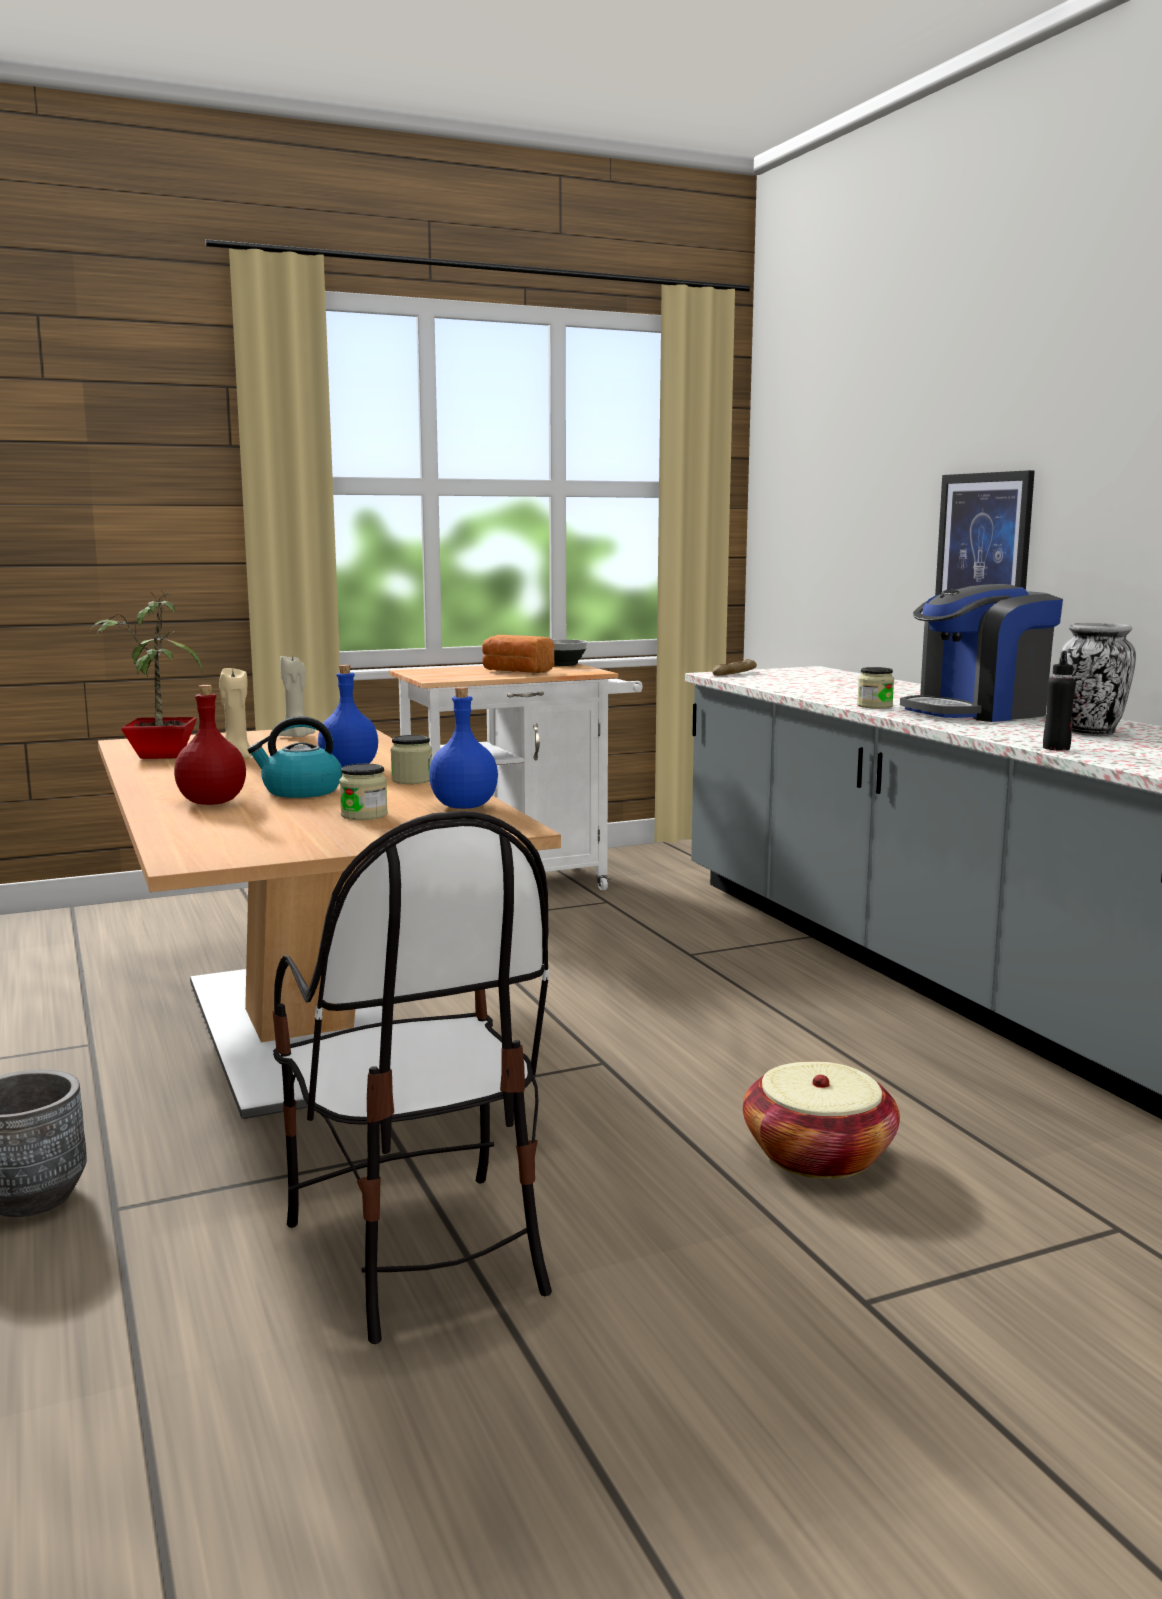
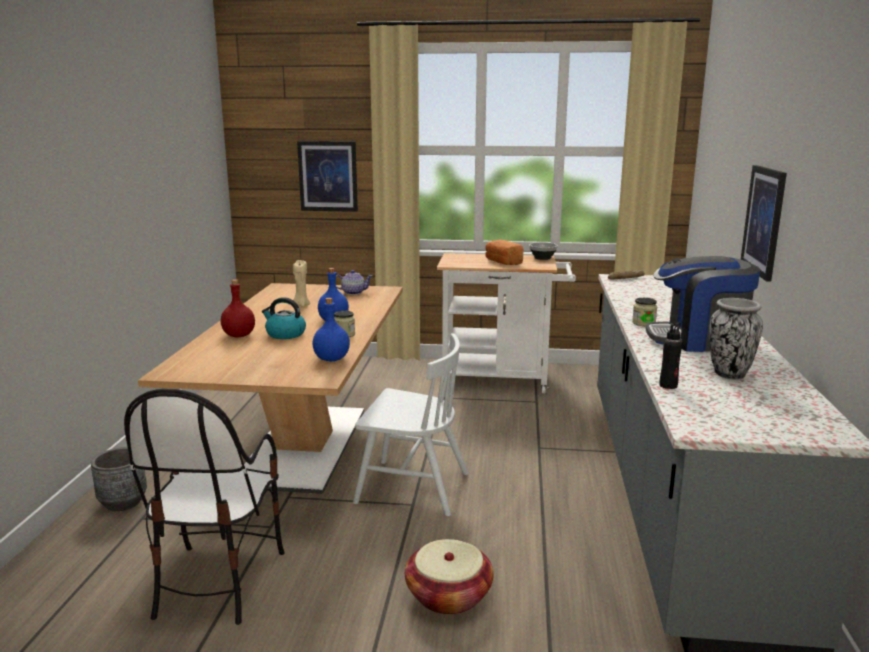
camera: 30 degrees right, 5 degrees up
(143, 536) = (328, 176): none -> picture
(158, 755) = (275, 298): potted plant -> none
(296, 736) = (353, 292): beige candle -> teapot
(364, 815) = (280, 357): jar -> none
(572, 1043) = (412, 488): none -> white chair

